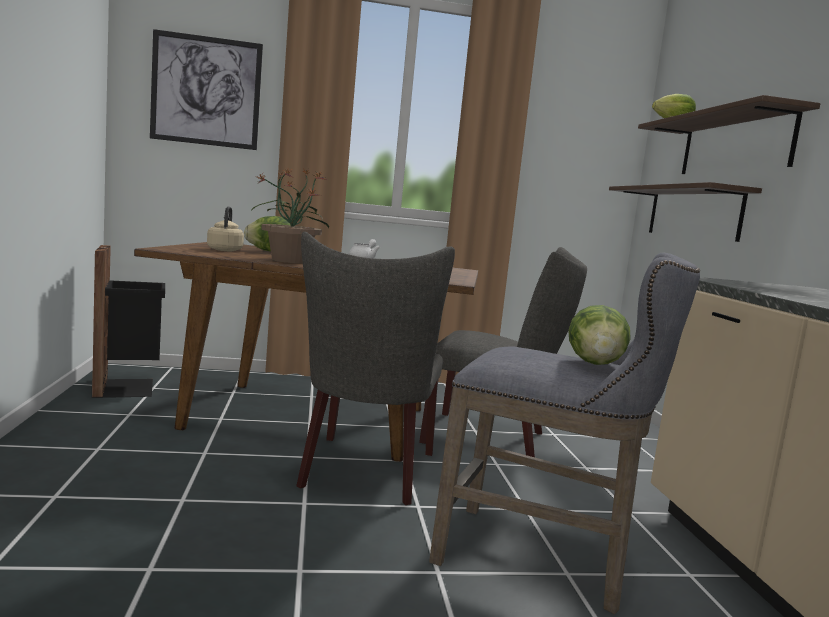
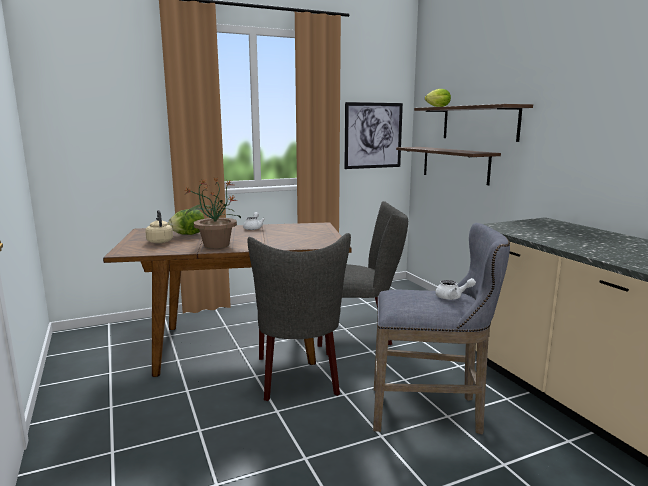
camera: 15 degrees left, 5 degrees up
(128, 387) = (90, 349): black trash can -> none
(206, 91) = (103, 113): picture -> picture (373, 135)
(595, 364) = (452, 297): lettuce -> white teapot

